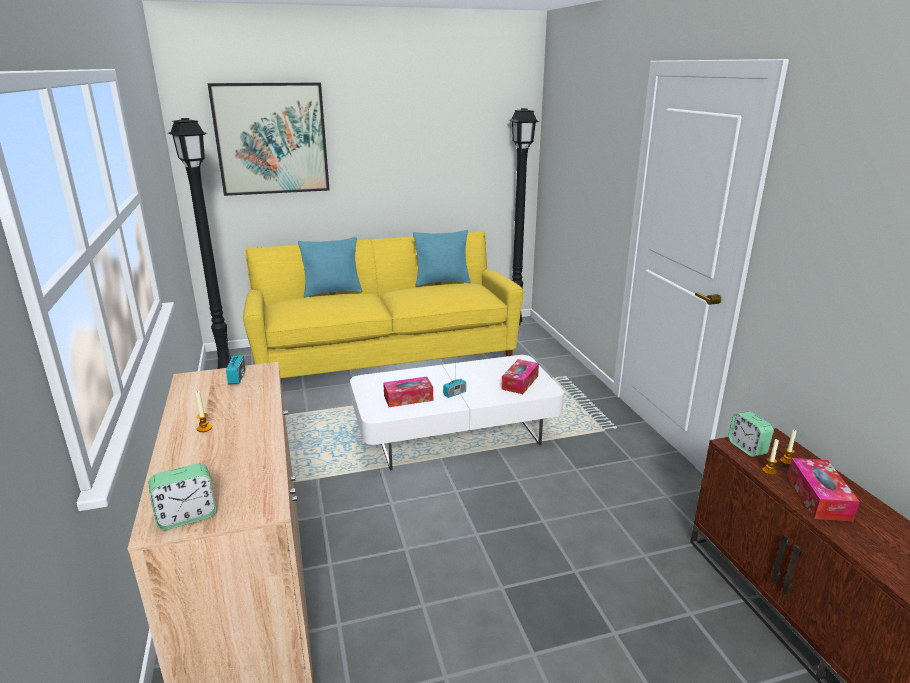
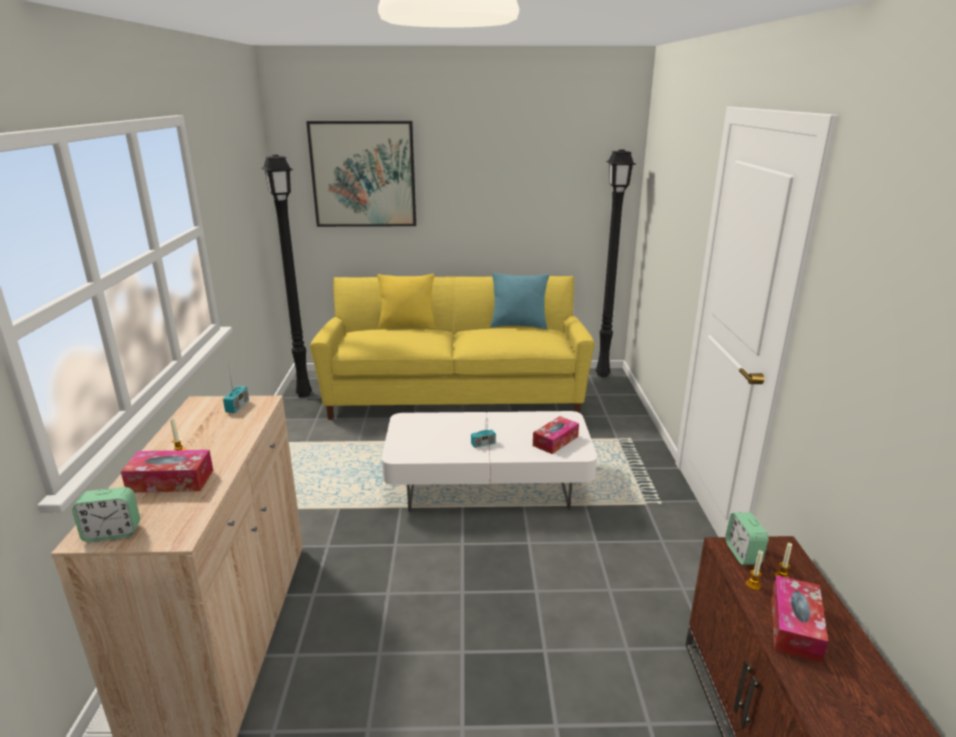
camera: 15 degrees right, 0 degrees up
(332, 292) = (407, 326): turquoise pillow -> yellow pillow
(408, 398) = (436, 442): tissue box -> tissue box (171, 481)

